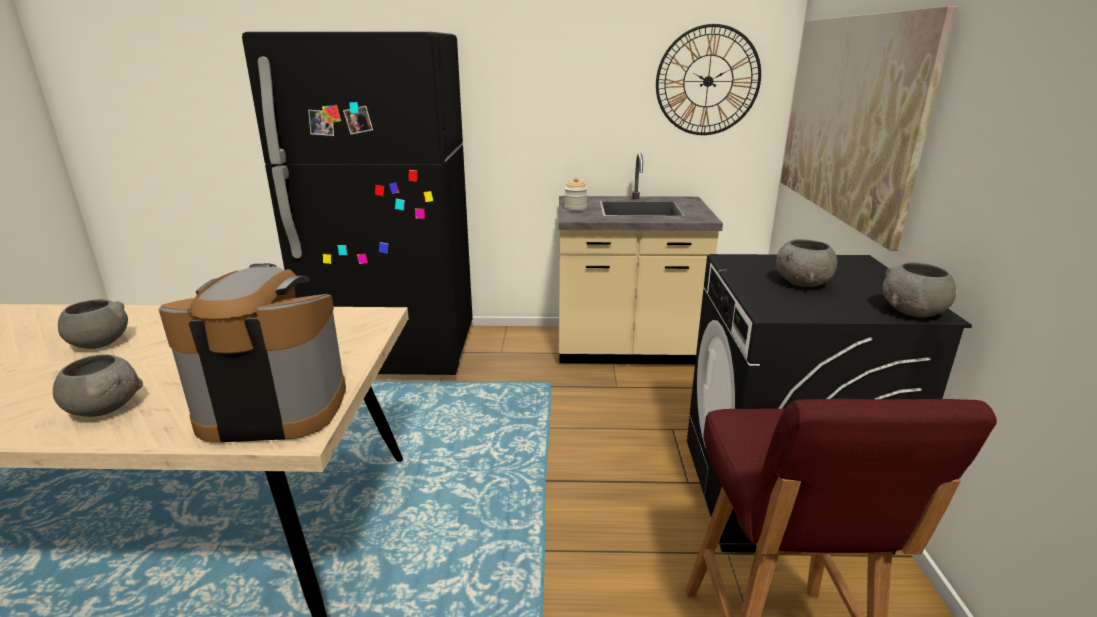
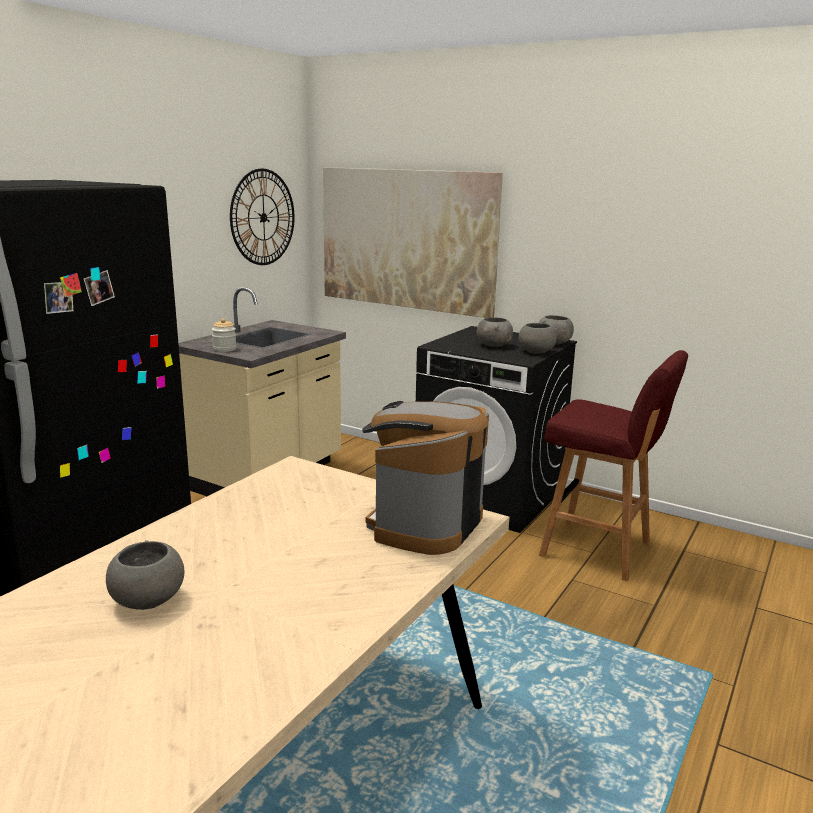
camera: 60 degrees left, 5 degrees down
(104, 408) = (338, 594): grey bowl -> grey bowl (536, 352)

